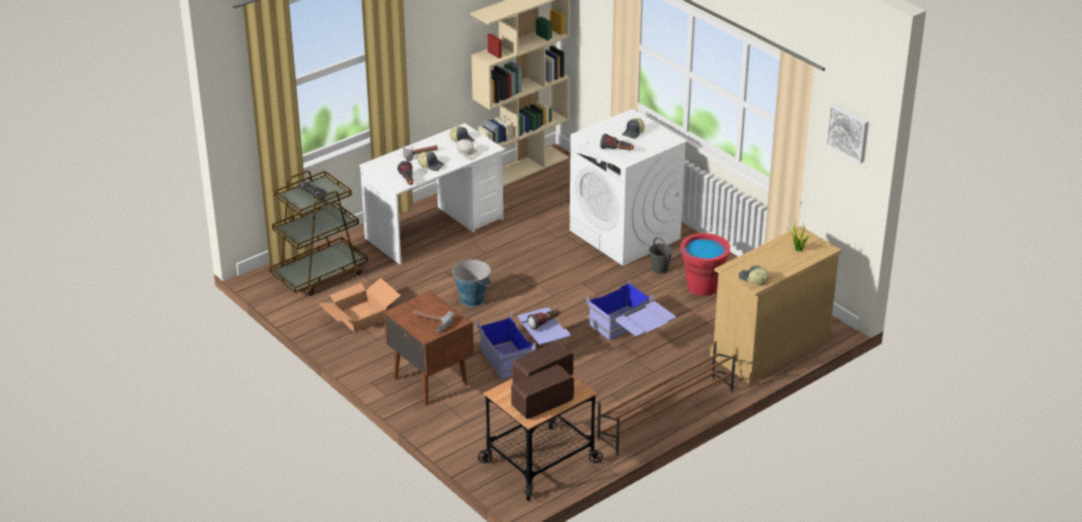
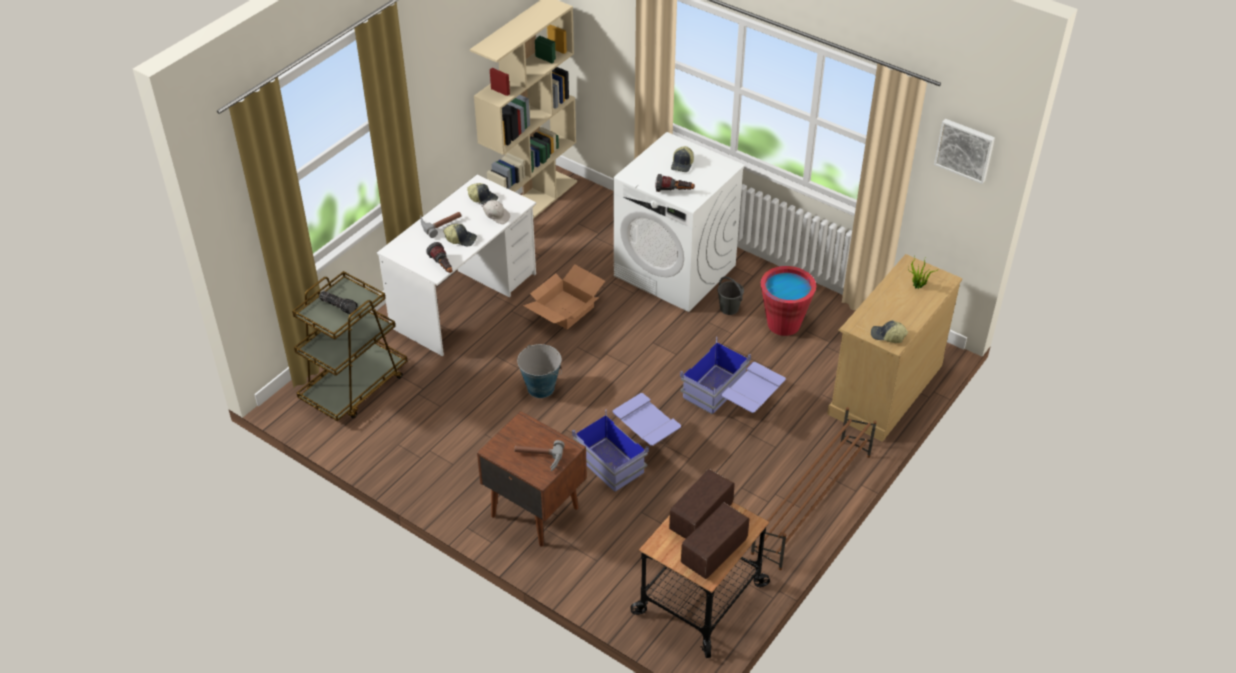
camera: 15 degrees left, 10 degrees up
(360, 315) = (422, 435): cardboard box -> cardboard box (565, 309)
(545, 324) = (646, 415): flashlight -> none

